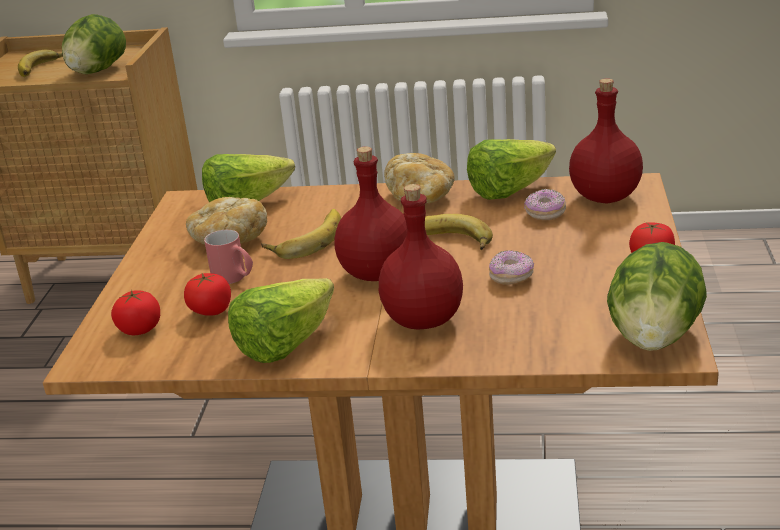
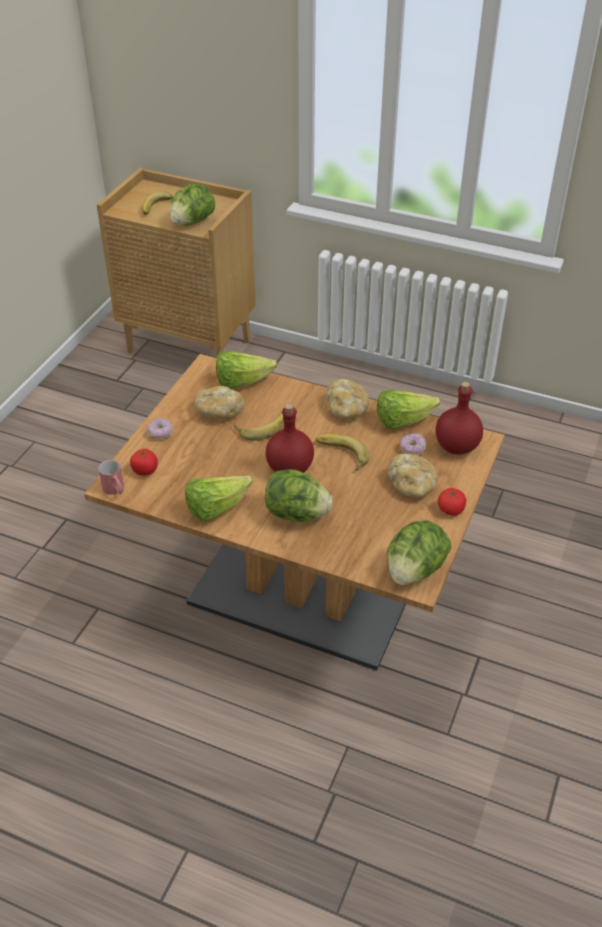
camera: 15 degrees right, 15 degrees up
(211, 310) = (187, 468): tomato -> none
(234, 278) = (210, 446): red mug -> red mug (115, 491)
(421, 320) = (296, 514): red bottle -> lettuce
(511, 277) = (363, 497): donut -> donut (160, 433)
(574, 248) = (412, 485): none -> bread

